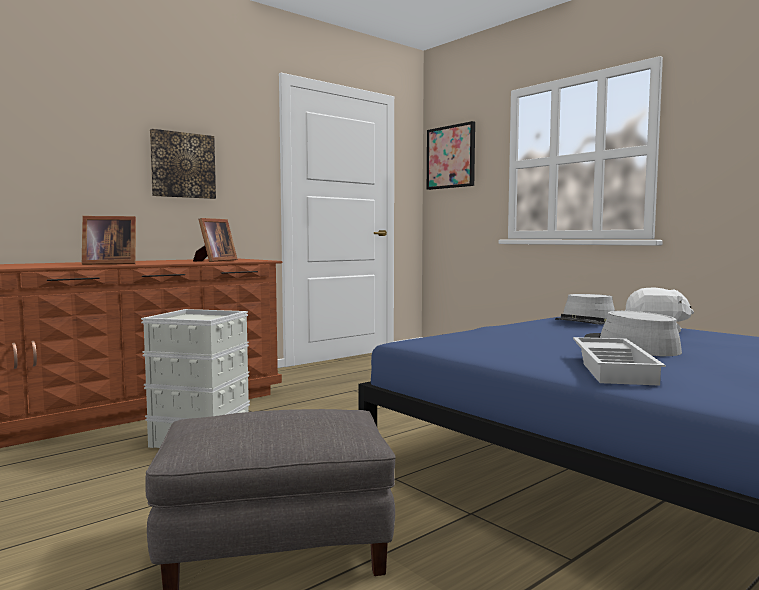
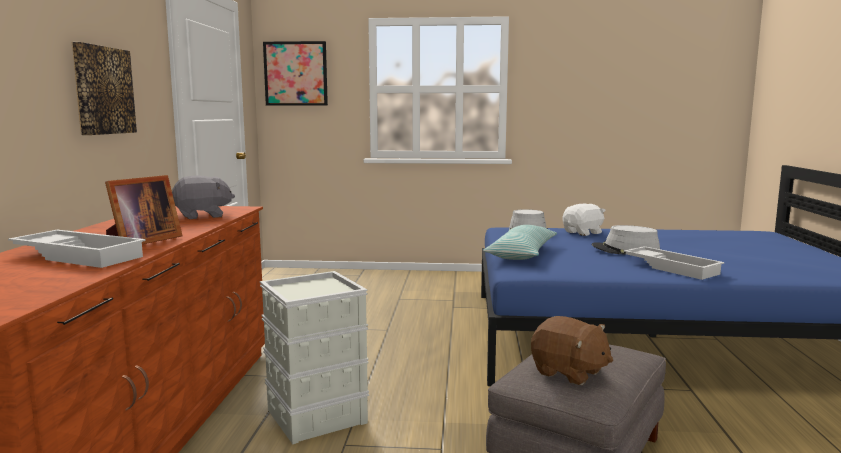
camera: 45 degrees left, 5 degrees up
(51, 265) = (81, 256): none -> white tray
(214, 261) = (202, 216): picture frame -> grey plush toy
(225, 423) = (569, 372): none -> brown plush toy
(490, 333) = (522, 254): none -> pillow

